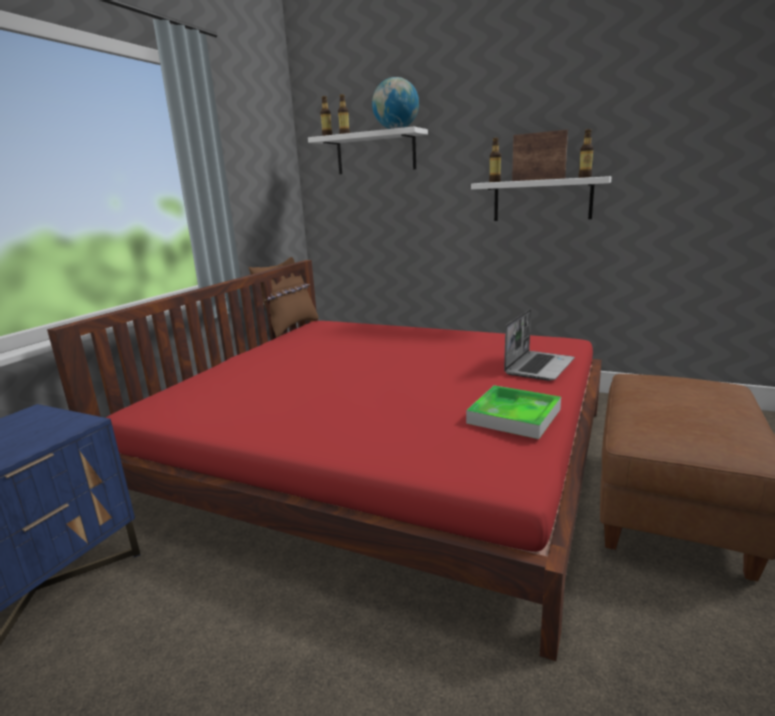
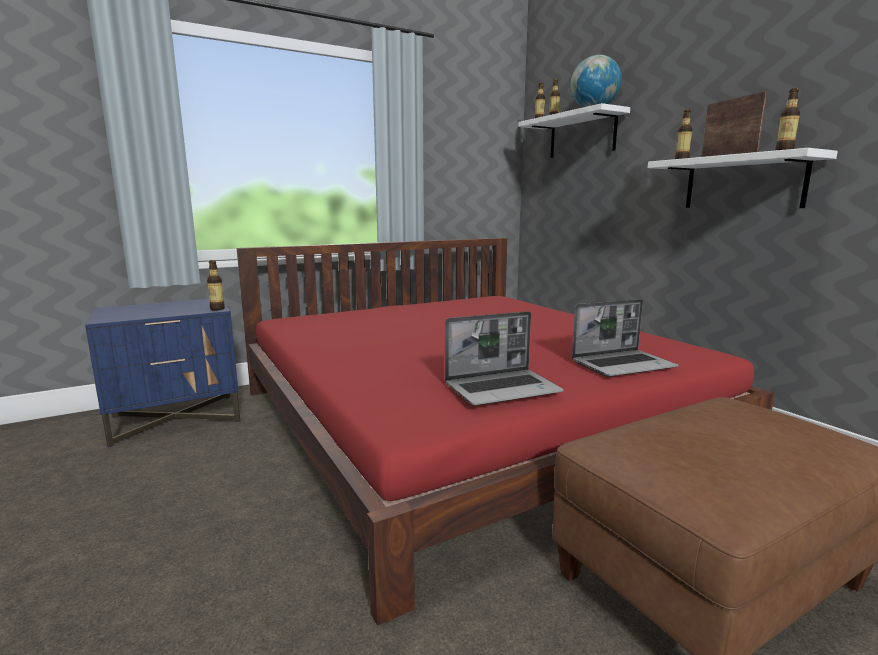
camera: 35 degrees right, 5 degrees down
(85, 421) = (217, 309): none -> bottle
(289, 327) = (468, 296): brown pillow -> none
(514, 416) = (503, 389): tray -> laptop

